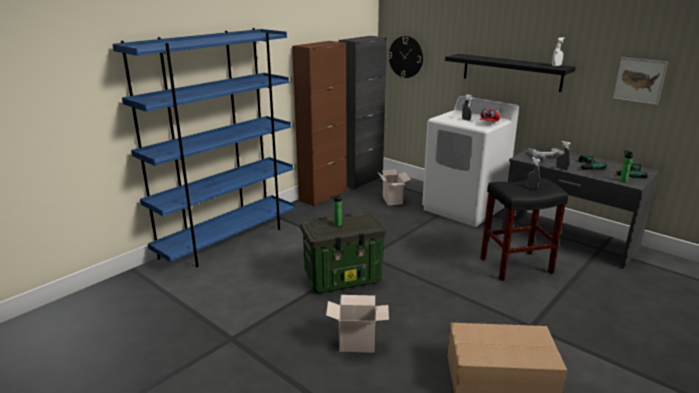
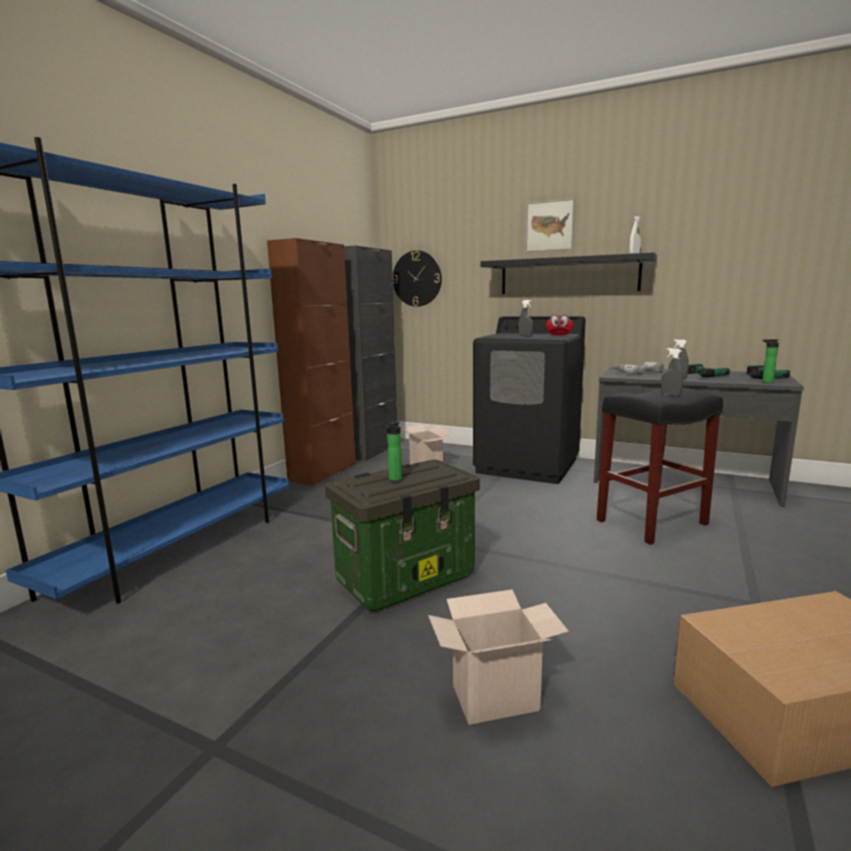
camera: 15 degrees left, 10 degrees down
(464, 208) = (528, 466): white washing machine -> black washing machine
(639, 80) = (745, 259): picture -> picture (549, 226)

